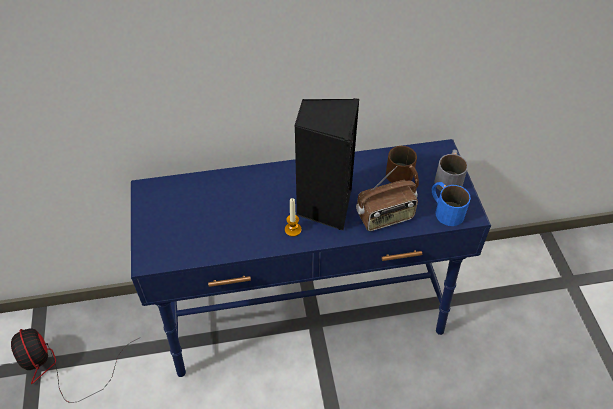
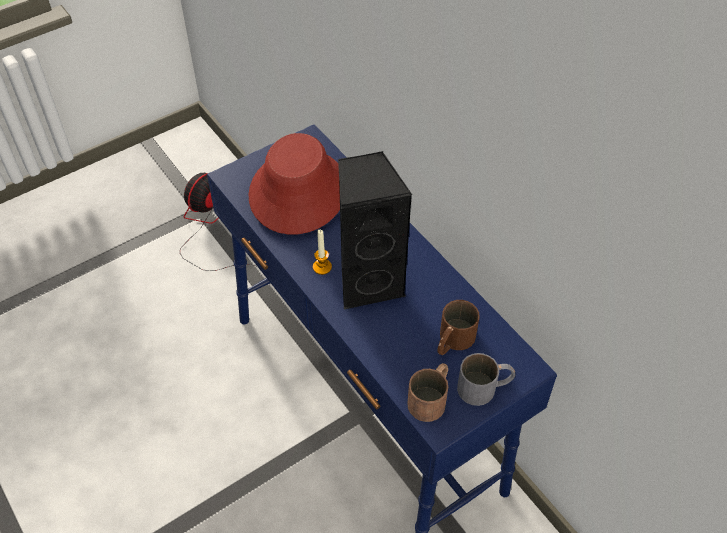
camera: 65 degrees right, 0 degrees up
(202, 218) = (297, 192): none -> red hat
(385, 217) = (384, 342): radio -> none
(445, 209) = (431, 397): blue mug -> brown mug

